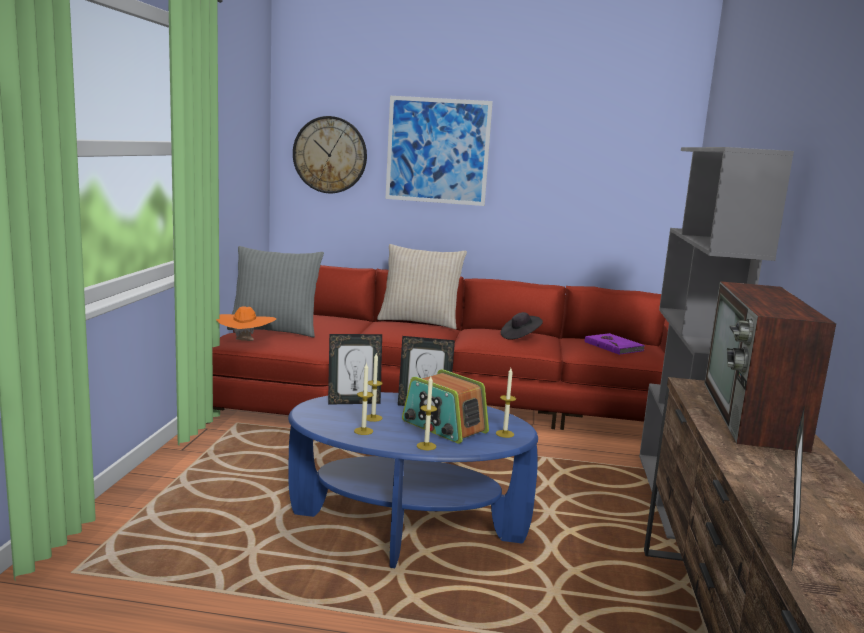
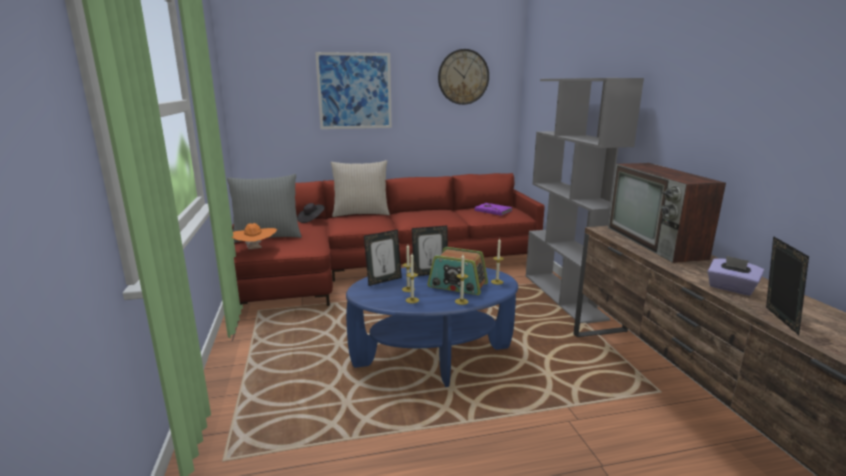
camera: 20 degrees left, 5 degrees up
(330, 155) = (273, 100): wall clock -> wall clock (463, 77)
(520, 337) = (436, 213): black hat -> black hat (311, 219)
(780, 493) = (731, 288): none -> purple tissue box

